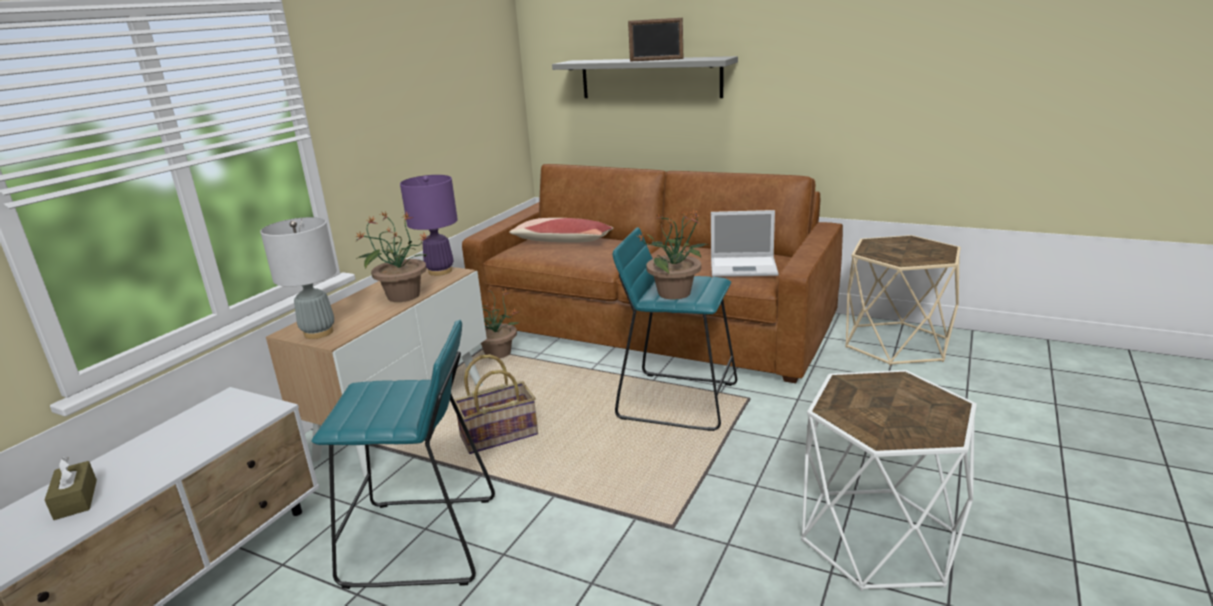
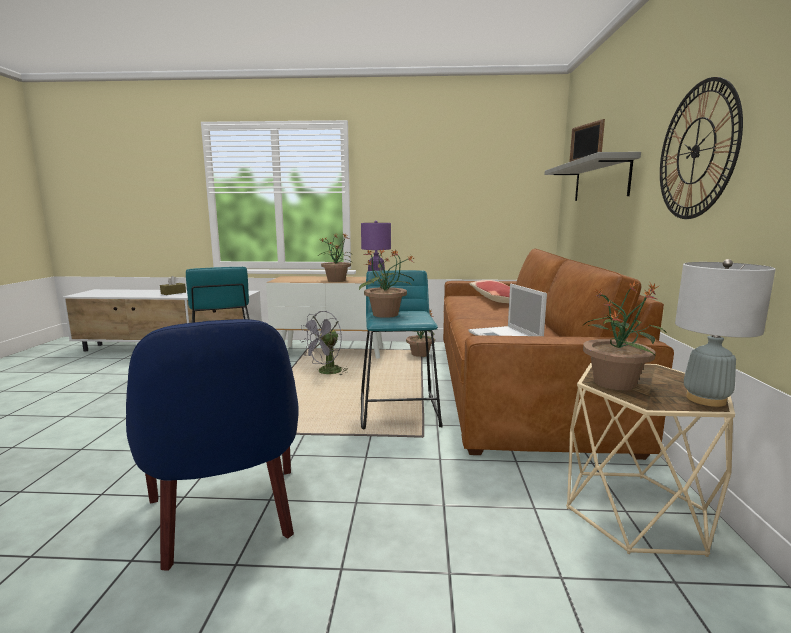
camera: 65 degrees right, 10 degrees down
(318, 332) = (285, 279): grey table lamp -> grey table lamp (705, 399)
(499, 435) = (326, 372): basket -> grey fan
(831, 66) = (696, 151): none -> wall clock
(877, 537) = (227, 516): white side table -> blue armchair
(902, 258) = (614, 382): none -> potted plant

